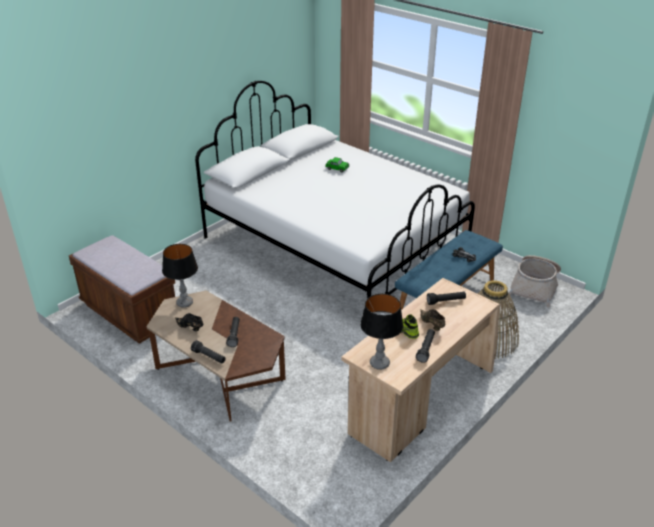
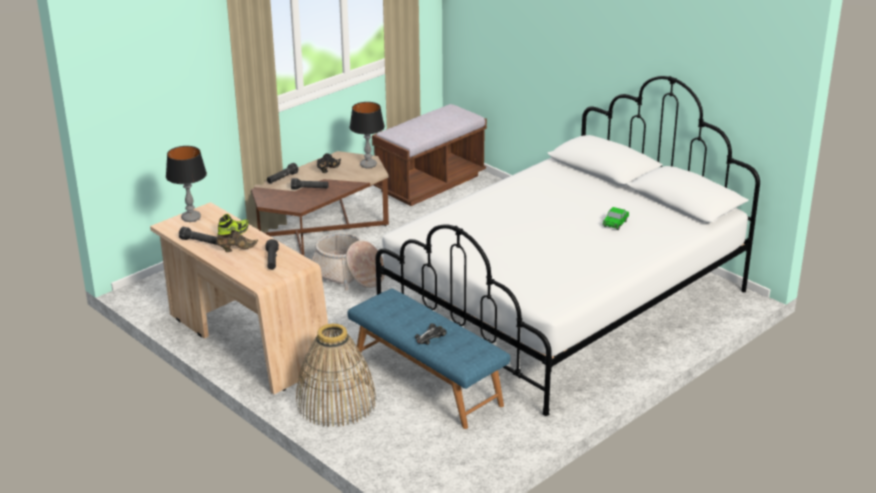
camera: 95 degrees right, 5 degrees down
(534, 287) = (442, 465): basket -> basket (348, 276)

